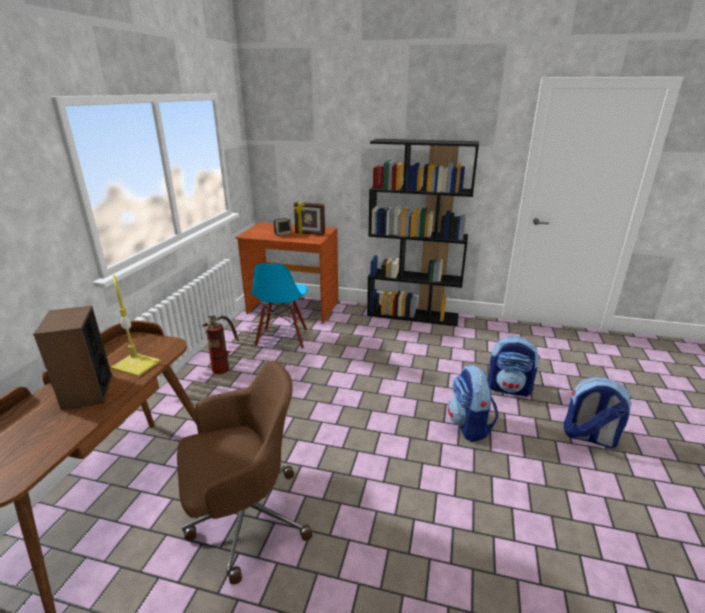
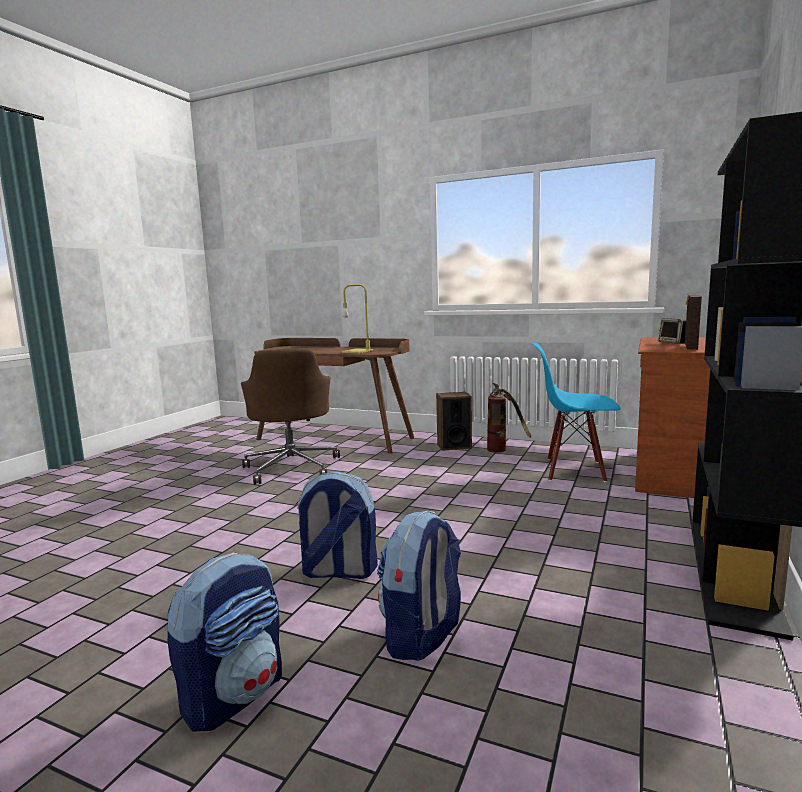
camera: 100 degrees right, 15 degrees down
(87, 392) = (332, 350): speaker -> speaker (454, 446)

